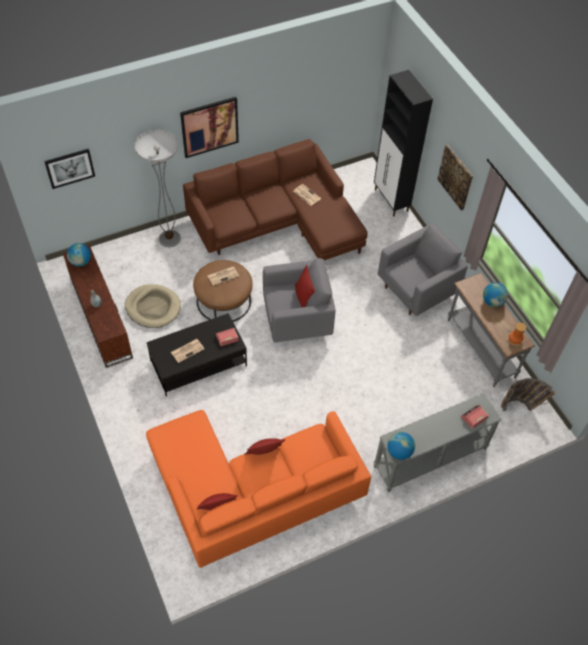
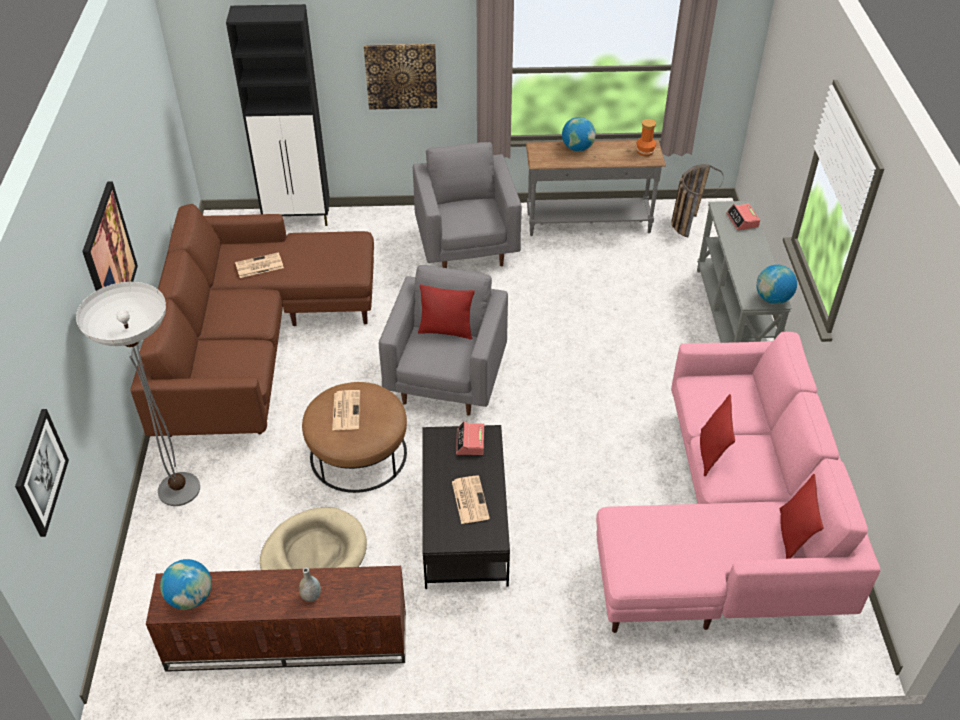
camera: 65 degrees left, 10 degrees down
(250, 494) = (730, 526): orange sofa -> pink sofa

